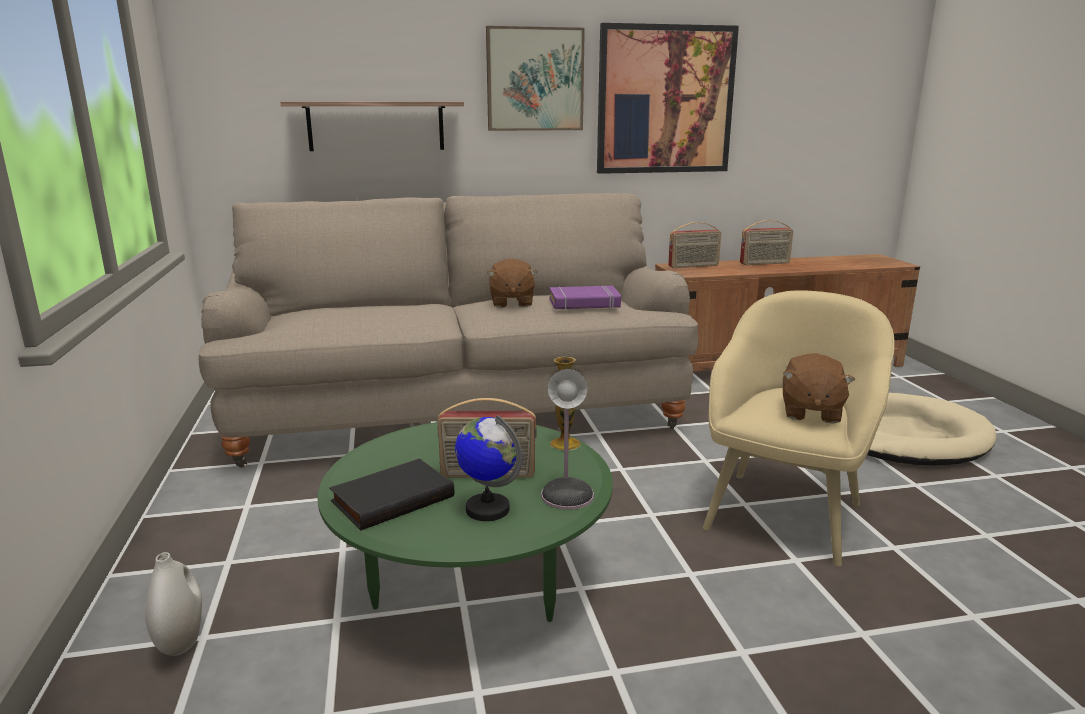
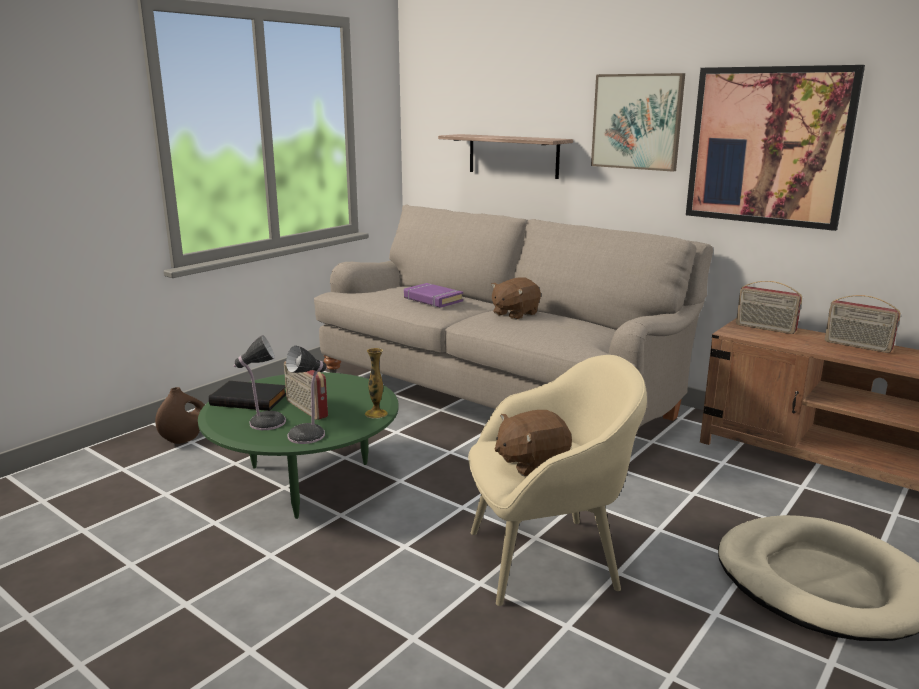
camera: 50 degrees right, 0 degrees up
(180, 640) = (184, 438): white vase -> brown vase
(487, 509) = (265, 422): globe -> table lamp
(584, 303) = (554, 329): purple book -> purple book (432, 300)

